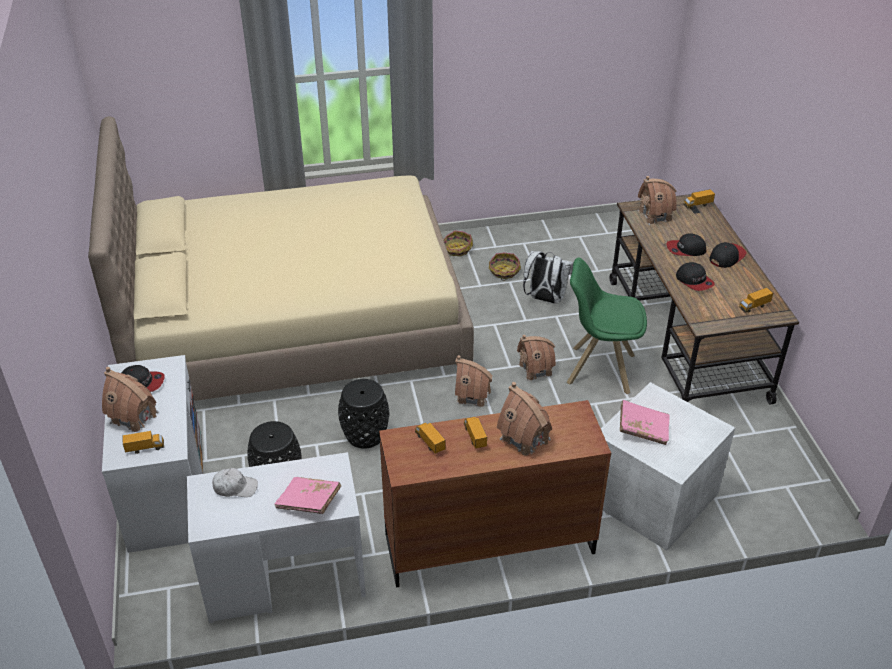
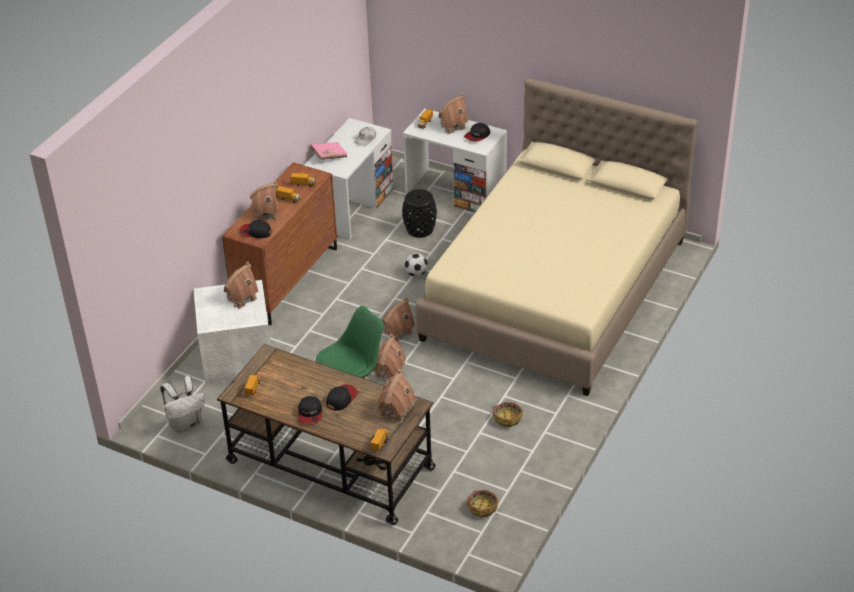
camera: 130 degrees right, 0 degrees up
(365, 435) = (416, 273): black stool -> football
(456, 249) = (562, 408): basket -> basket (482, 507)
(545, 299) = (452, 420): white backpack -> white backpack (186, 423)
(643, 429) = (241, 298): pink book -> toy house
(694, 281) = (307, 379): cap -> cap (255, 232)

